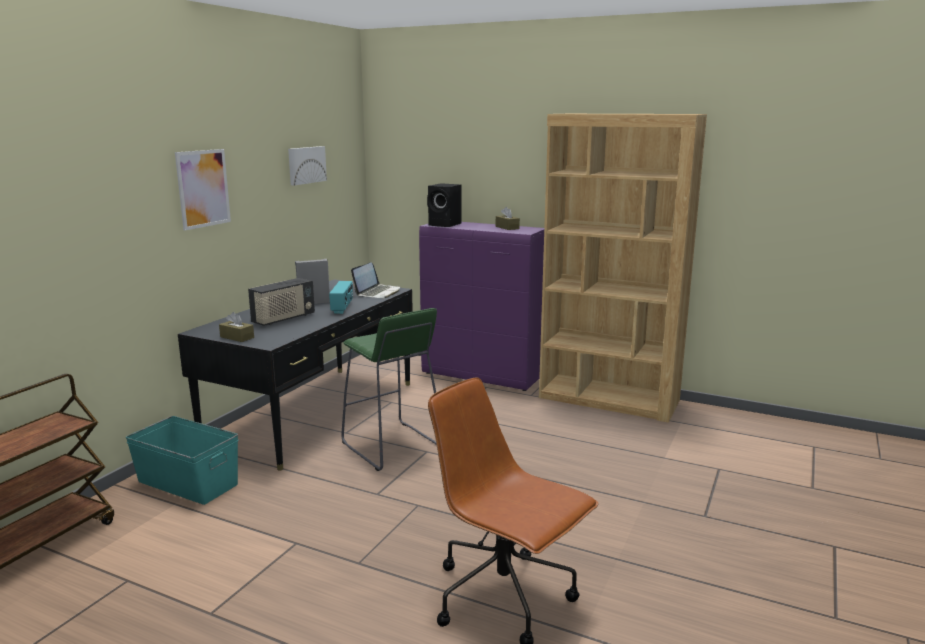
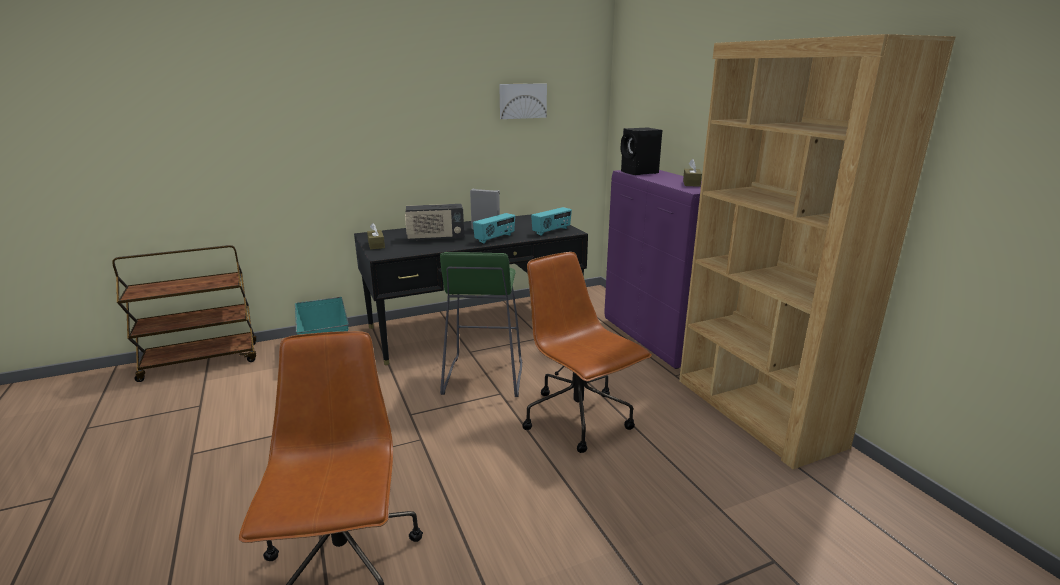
camera: 40 degrees right, 5 degrees up
(203, 188) = (393, 115): picture -> none
(378, 293) = (551, 231): laptop -> radio
(512, 445) = (579, 419): none -> brown office chair

